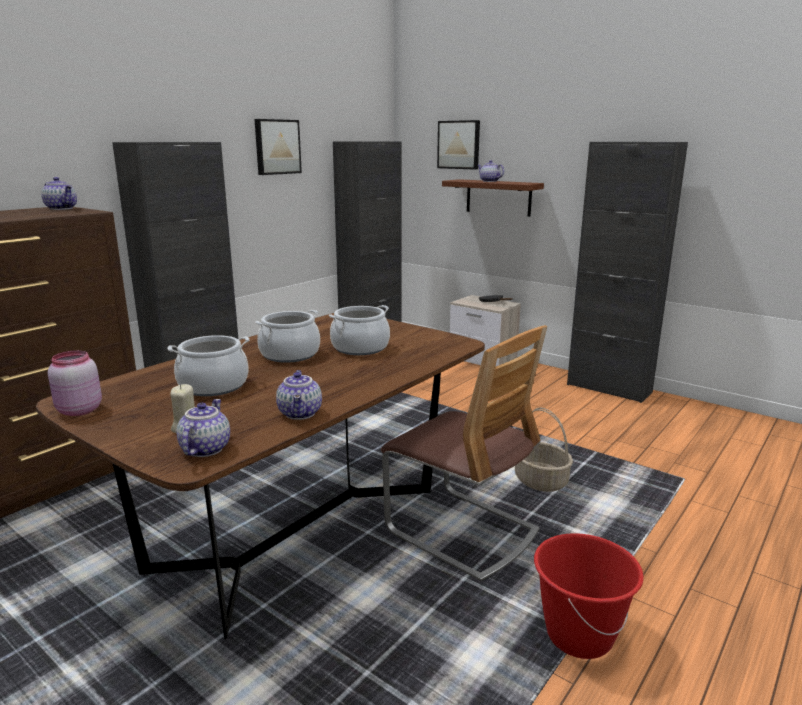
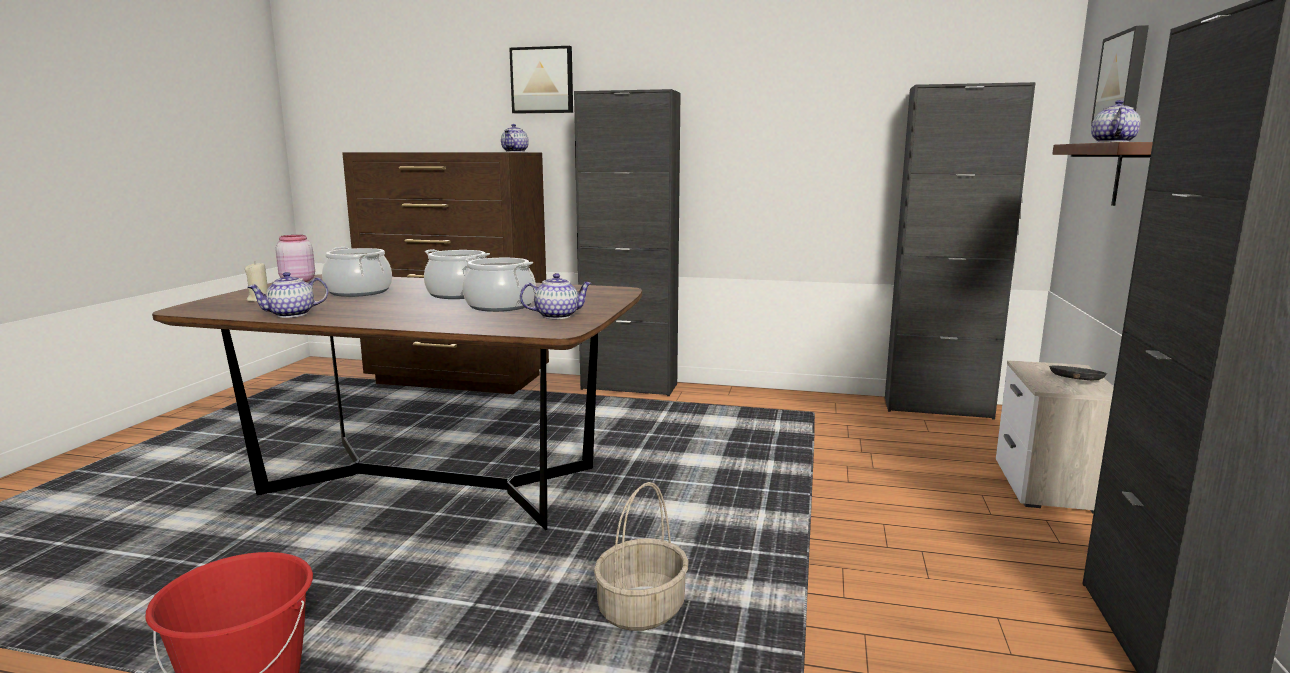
camera: 65 degrees right, 5 degrees down
(204, 449) = (214, 308): teapot -> teapot (557, 316)
(276, 147) = (804, 98): picture -> picture (542, 80)
(462, 531) = (464, 569): chair -> none

